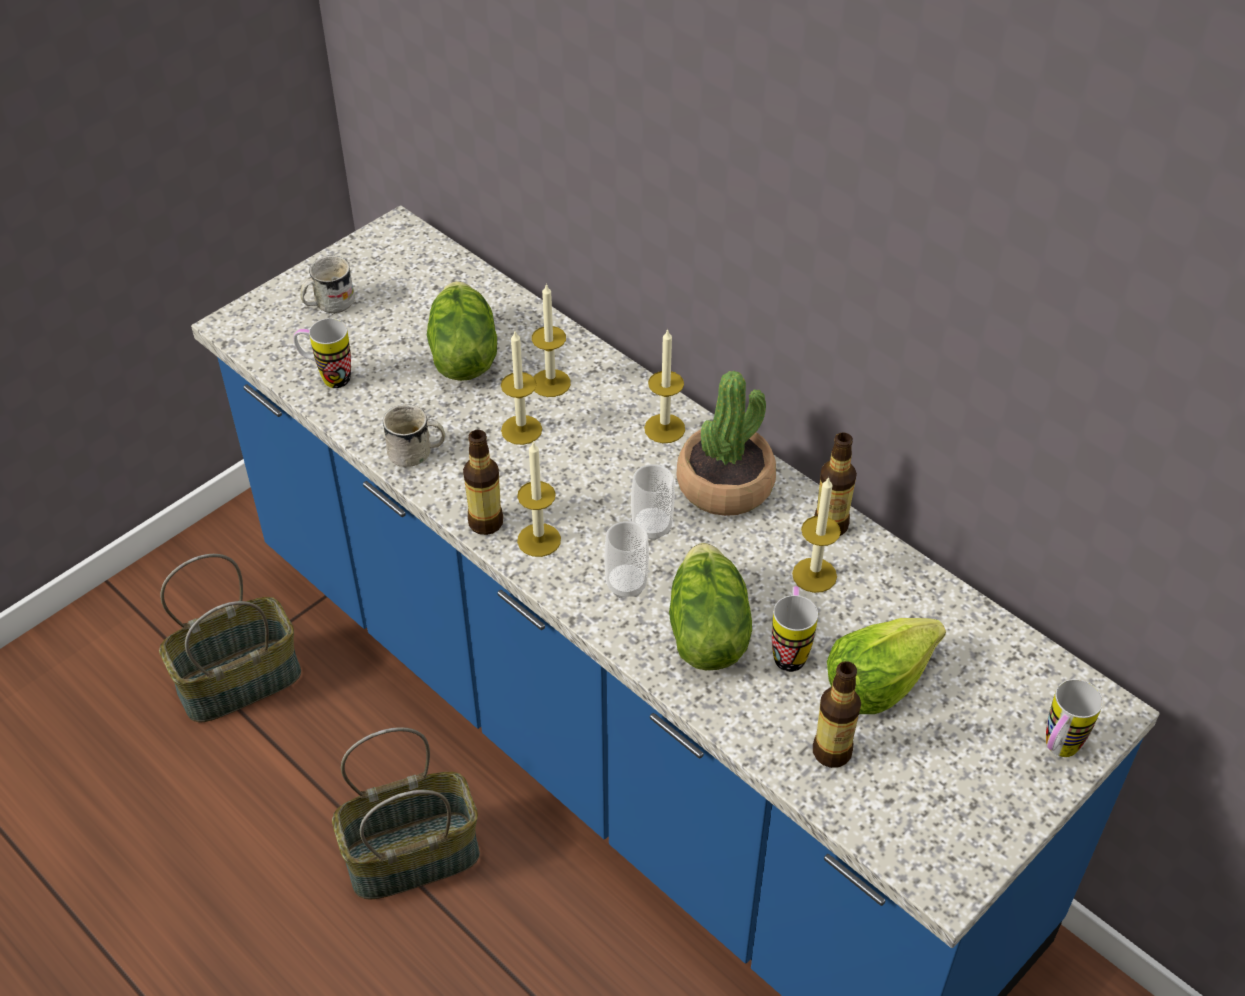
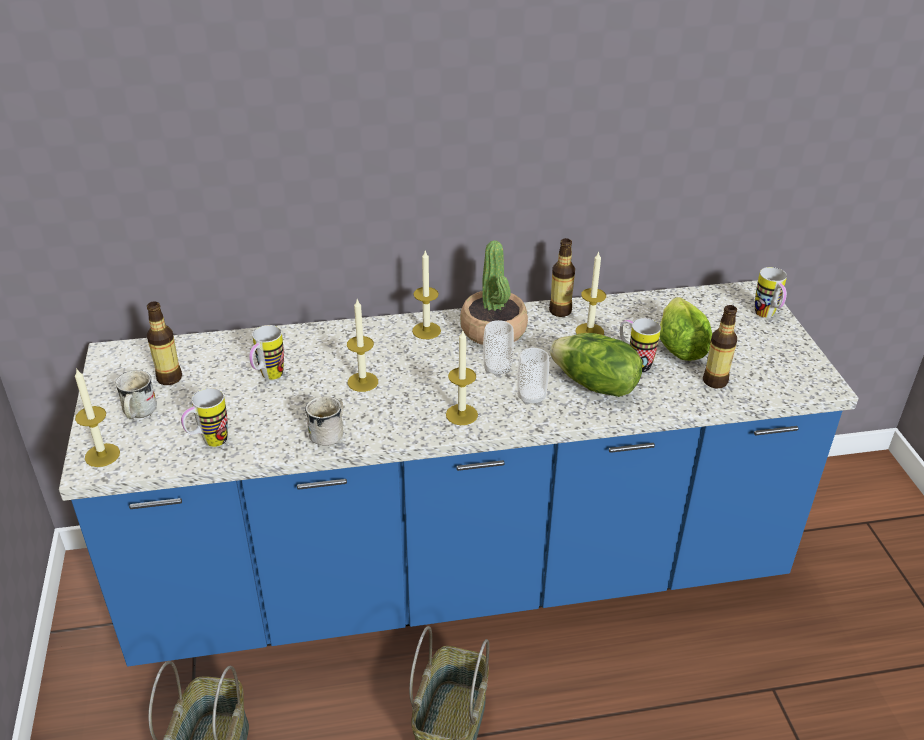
camera: 55 degrees left, 10 degrees down
(462, 356) = (268, 377): lettuce -> mug
(485, 522) = (423, 429): bottle -> bottle (169, 378)
(550, 383) = (337, 354): candle -> candle (102, 455)

